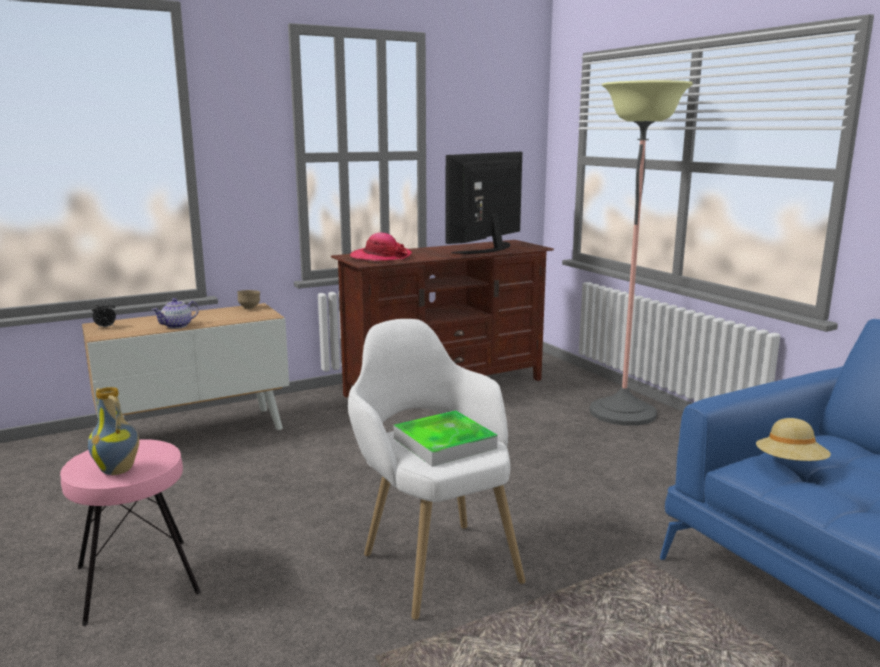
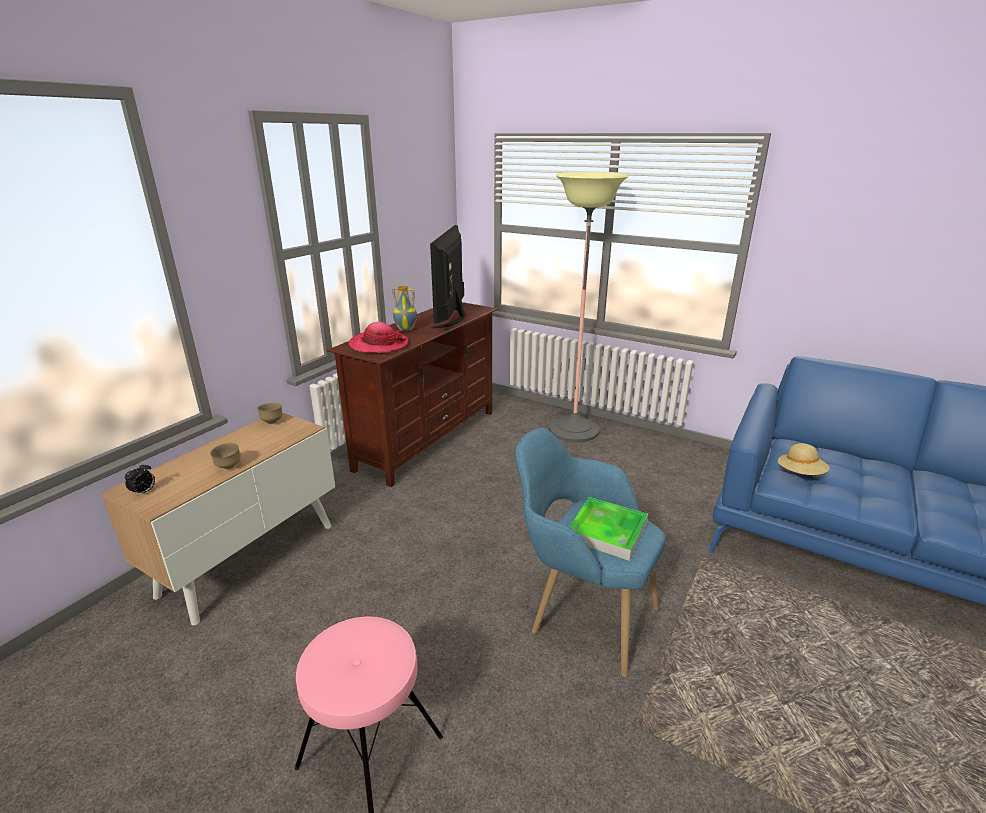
camera: 30 degrees left, 10 degrees up
(119, 470) = (375, 675): vase -> vase (406, 329)
(177, 326) = (228, 467): teapot -> brown bowl
(432, 557) = (580, 613): white armchair -> blue armchair

